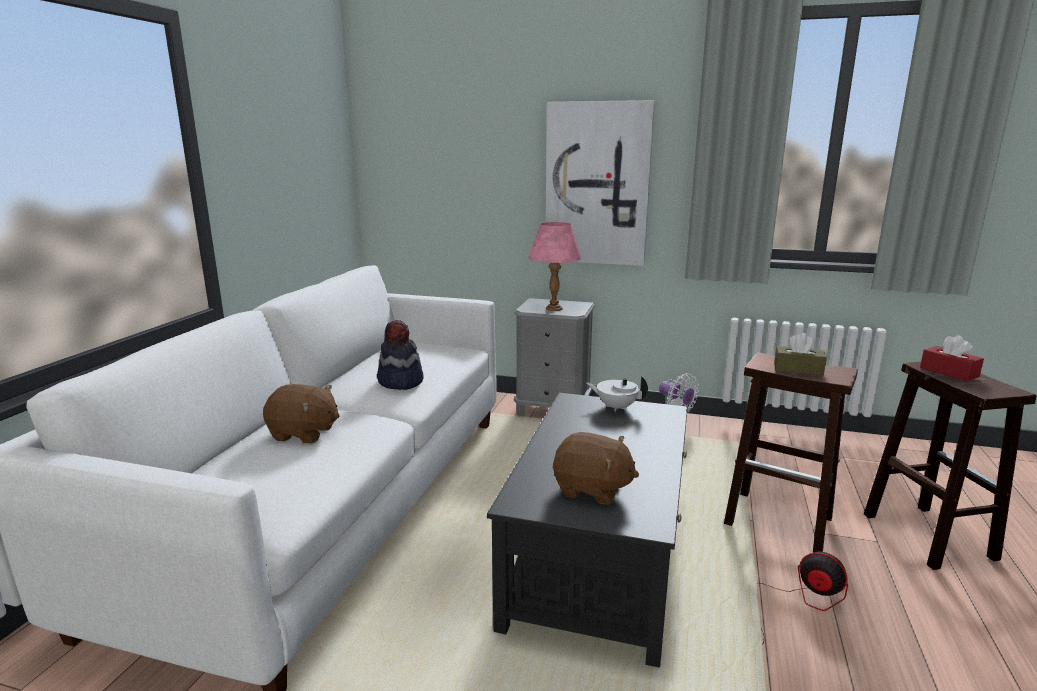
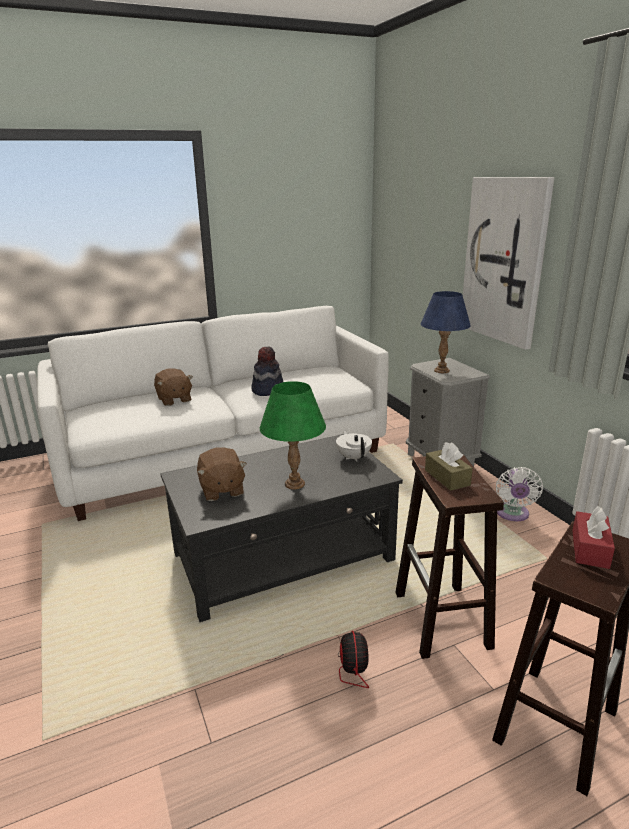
camera: 50 degrees right, 5 degrees up
(554, 308) = (442, 370): pink table lamp -> blue table lamp
(633, 449) = (294, 484): none -> green table lamp

